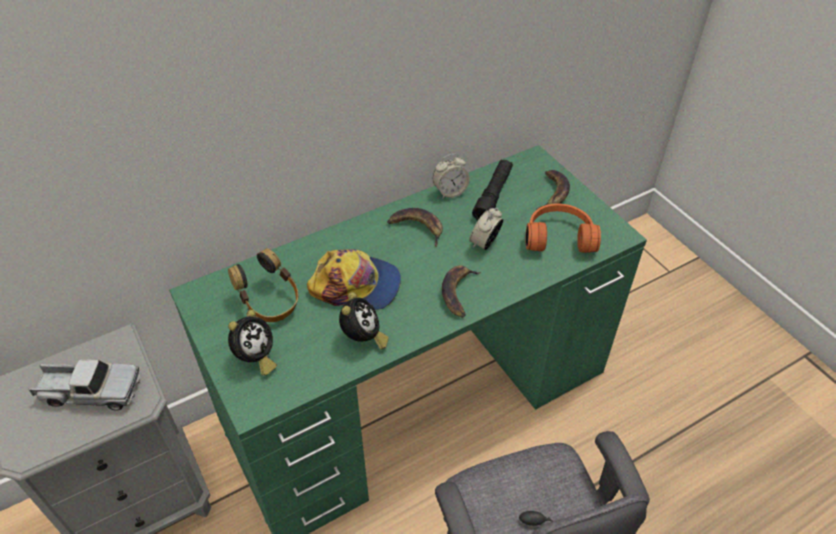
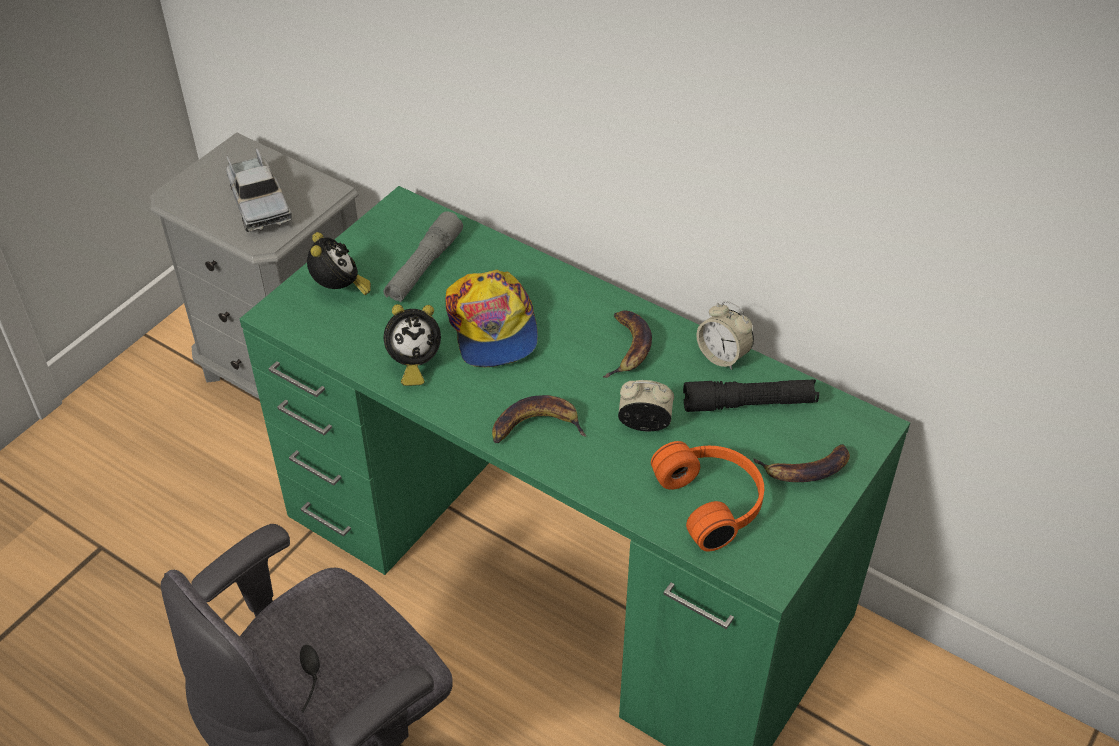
camera: 65 degrees right, 0 degrees up
(255, 358) = (339, 289): alarm clock -> alarm clock turned 105 degrees counterclockwise
(270, 302) = (424, 267): headphones -> grey flashlight

